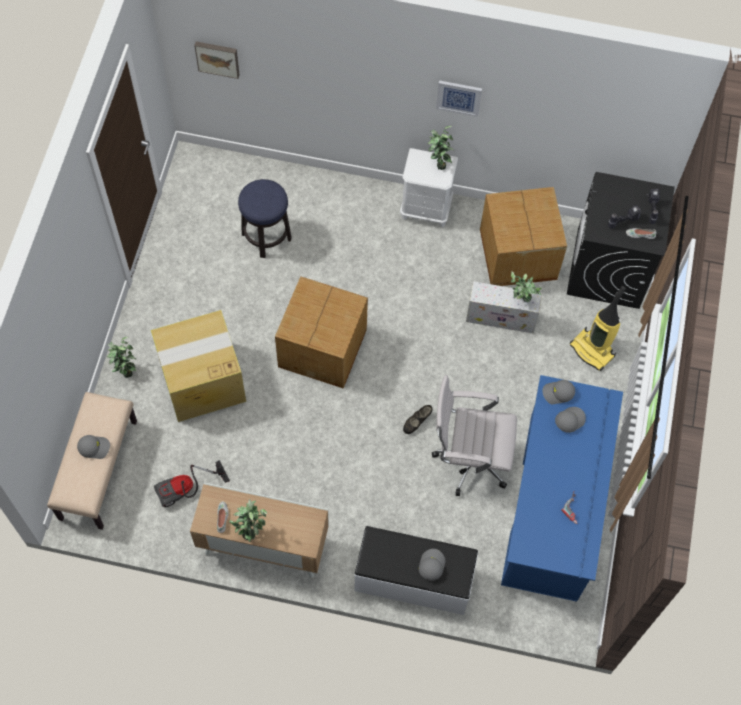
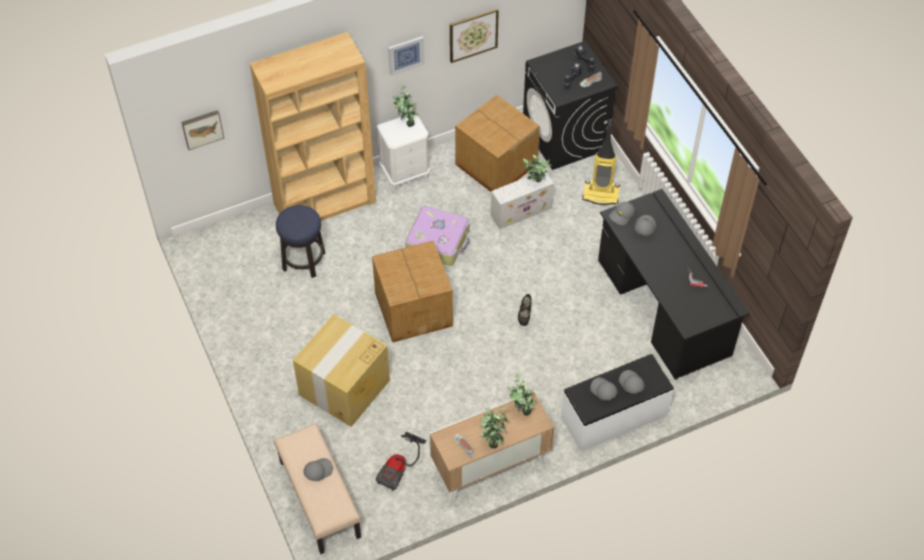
camera: 35 degrees left, 10 degrees down
(125, 369) = (277, 418): potted plant -> potted plant (521, 410)
(331, 191) = (325, 203): none -> brown bookcase
(399, 553) = (603, 390): none -> grey cap
(400, 296) = (438, 241): none -> suitcase
(468, 459) = (581, 315): white office chair -> none
(543, 115) = (473, 34): none -> picture
(553, 506) = (663, 307): blue desk -> black desk

